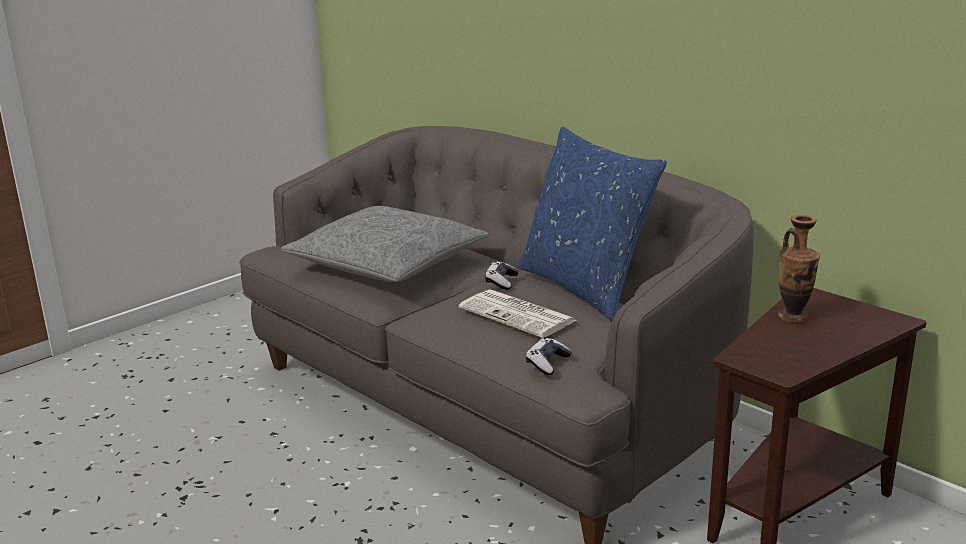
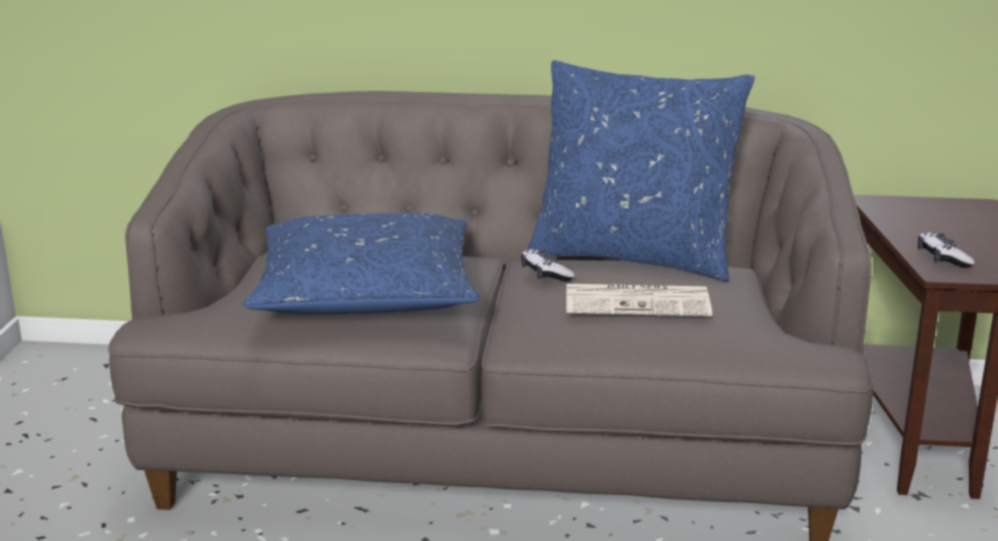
camera: 40 degrees left, 0 degrees up
(387, 263) = (366, 292): grey pillow -> blue pillow
(547, 363) = (756, 341): game controller -> game controller (942, 259)
(793, 316) = (904, 224): vase -> none

